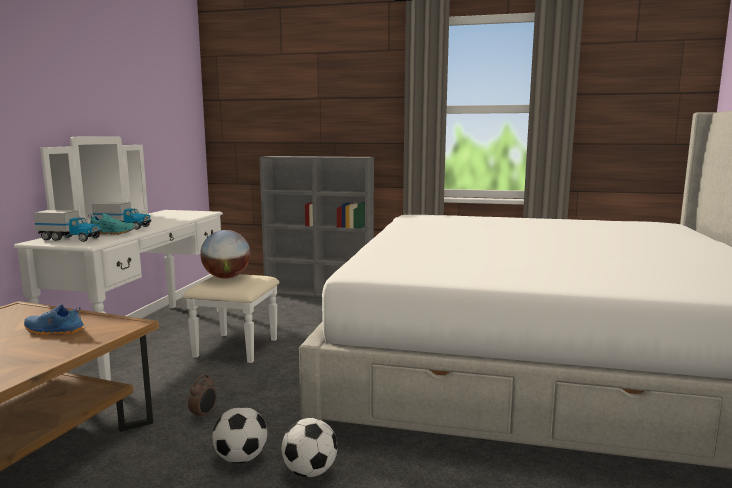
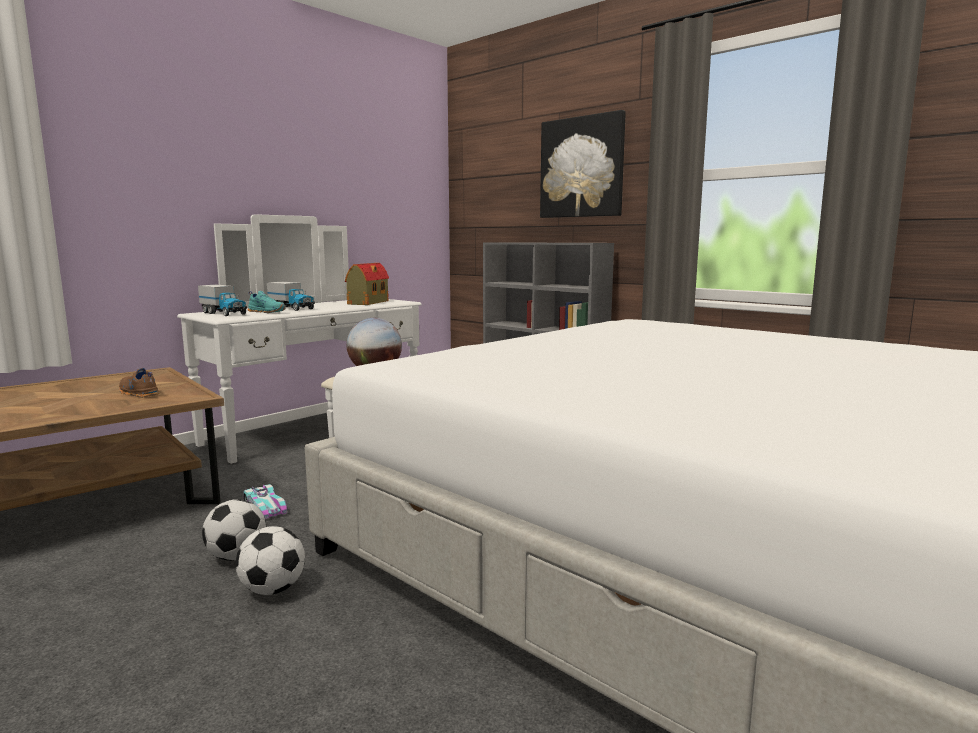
camera: 30 degrees right, 0 degrees up
(54, 331) = (138, 393): blue shoe -> brown shoe
(177, 215) = (367, 302): none -> toy house
(204, 415) = (265, 508): alarm clock -> toy car
(341, 98) = (582, 167): none -> picture

